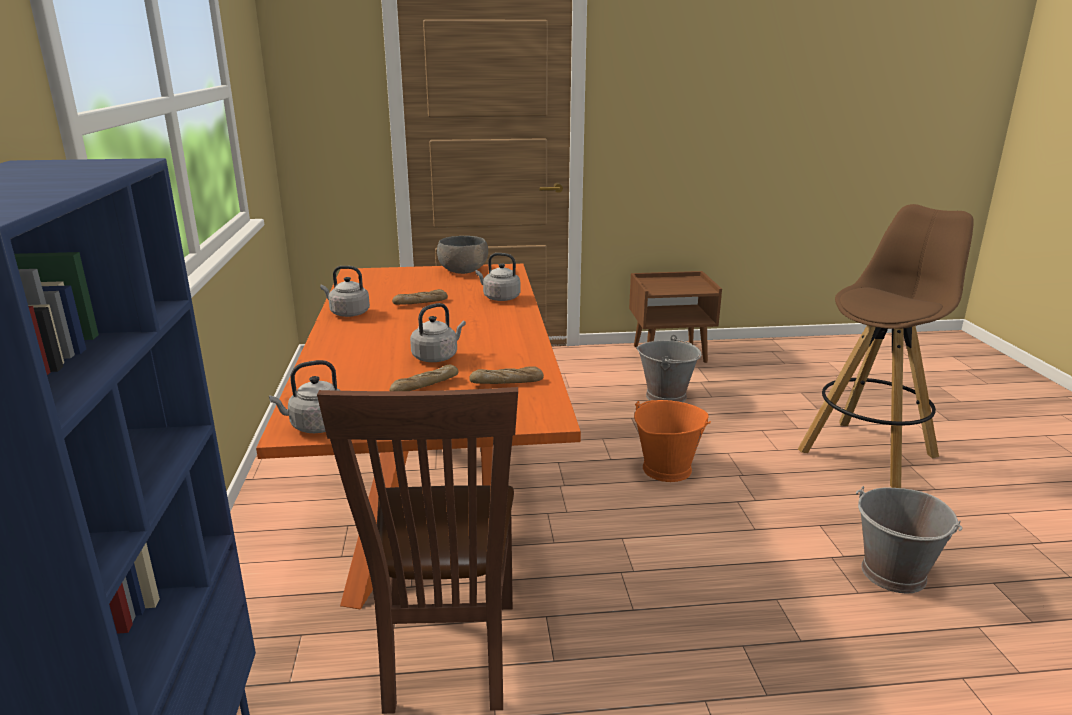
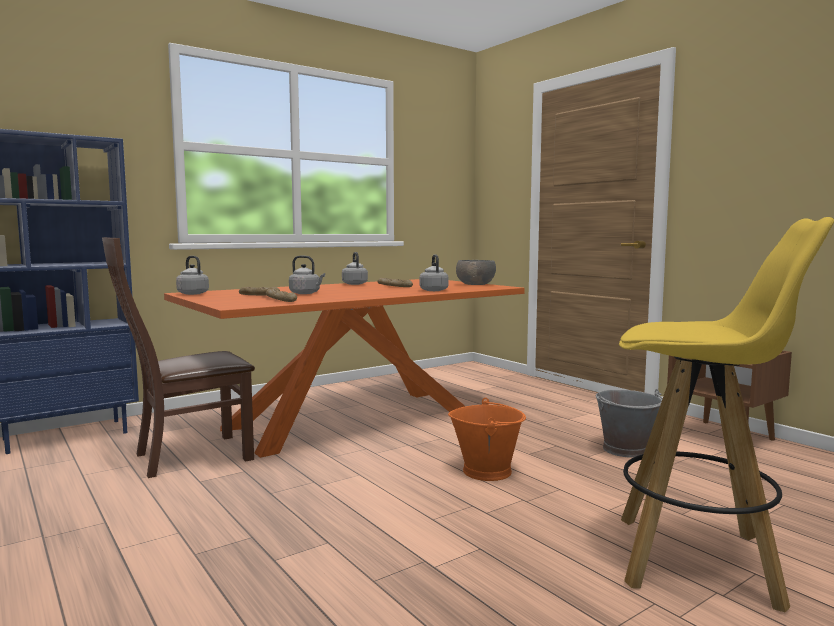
camera: 60 degrees right, 15 degrees down
(868, 453) = (698, 561): brown stool -> yellow stool
(894, 574) = (429, 599): grey bucket -> none

